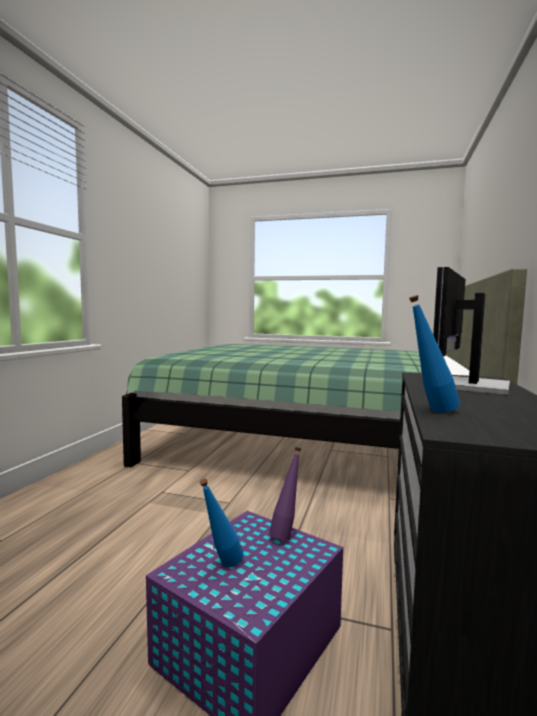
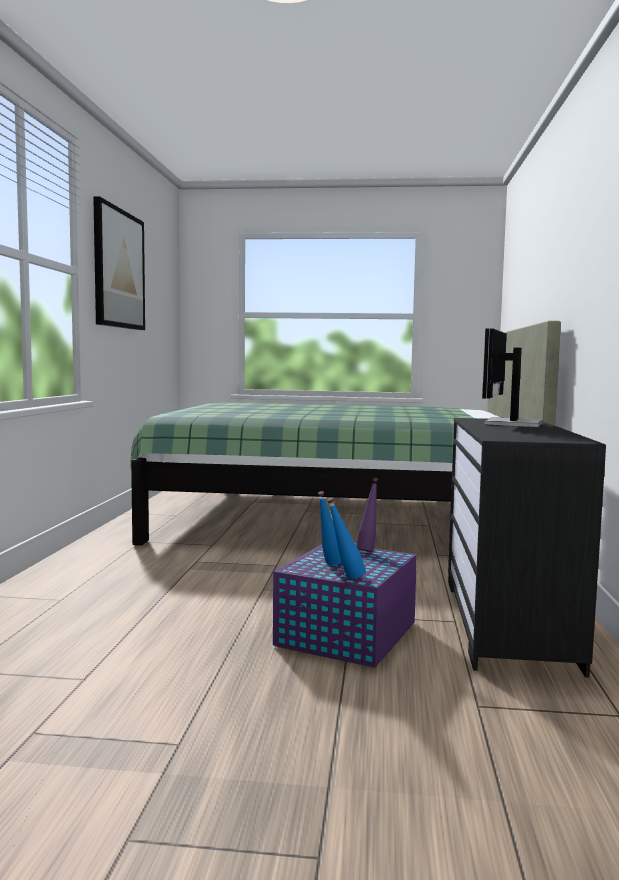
camera: 10 degrees left, 0 degrees up
(139, 240) = (118, 269): none -> picture
(430, 411) = (483, 433): blue bottle -> blue bottle (345, 578)

